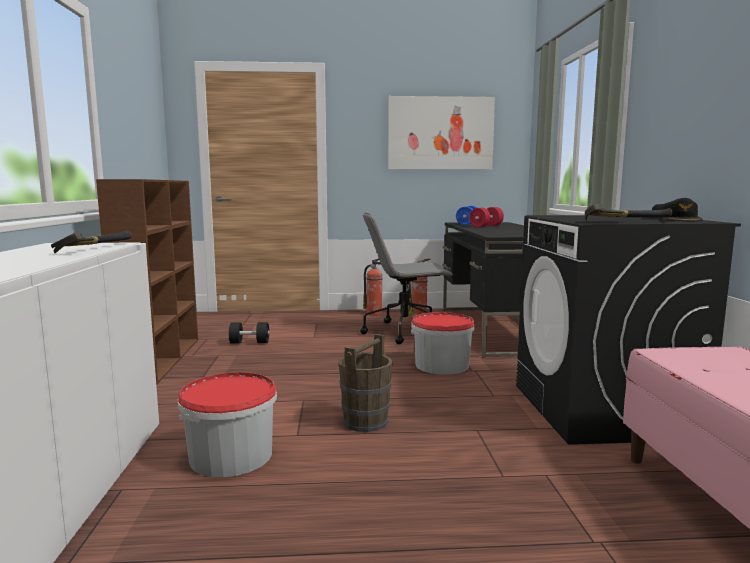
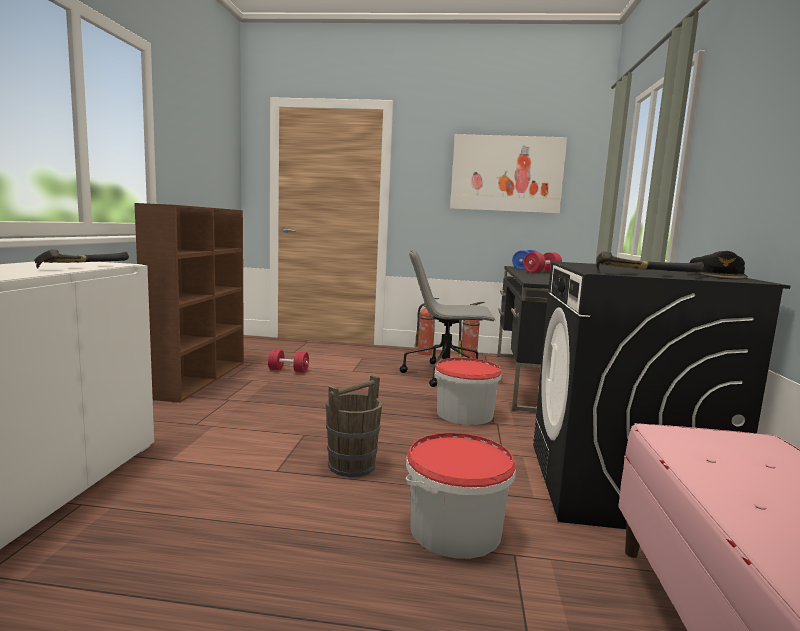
camera: 10 degrees right, 0 degrees up
(231, 456) = (201, 484): bucket -> bucket (456, 529)
(249, 342) = (288, 370): black dumbbell -> red dumbbell

